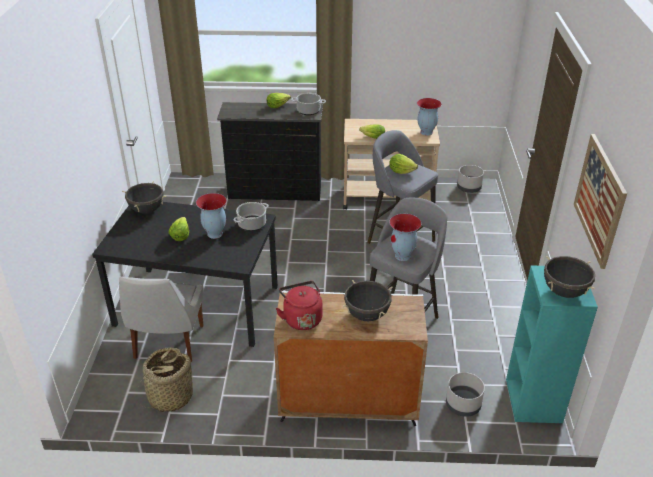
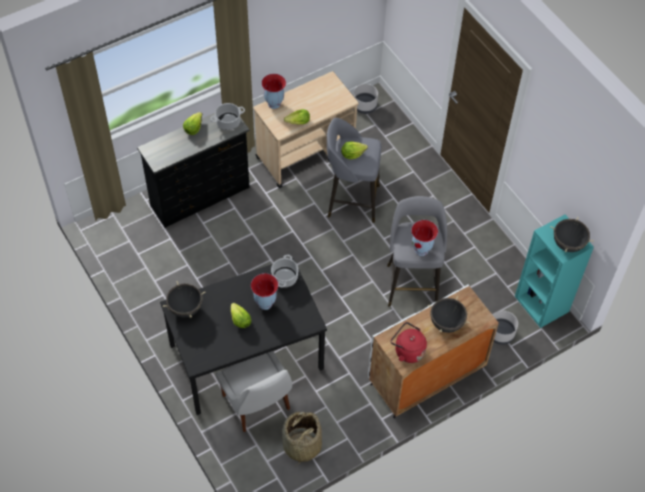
camera: 35 degrees left, 20 degrees up
(426, 132) = (337, 93): vase -> vase (274, 104)
(599, 199) = (574, 174): picture -> none

